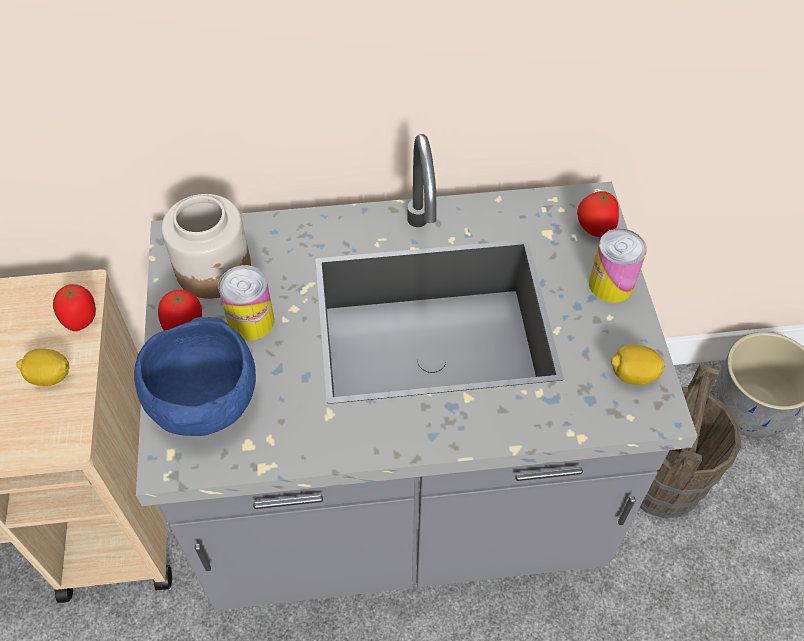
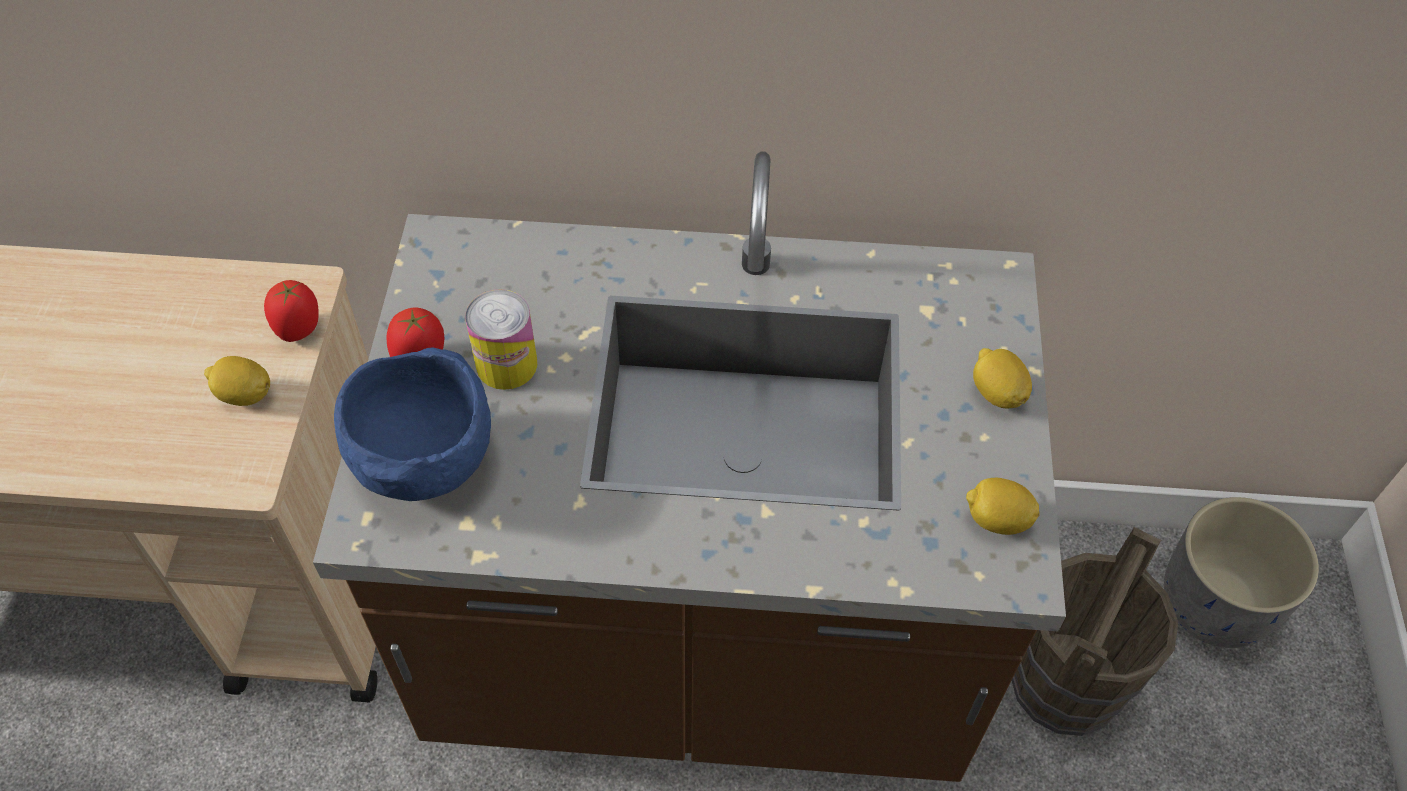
camera: 10 degrees right, 0 degrees up
(214, 269) = (475, 289): jar -> none
(402, 503) = (698, 646): grey counter -> brown counter
(594, 230) = (992, 315): tomato -> none
(611, 284) = (997, 393): can -> lemon

